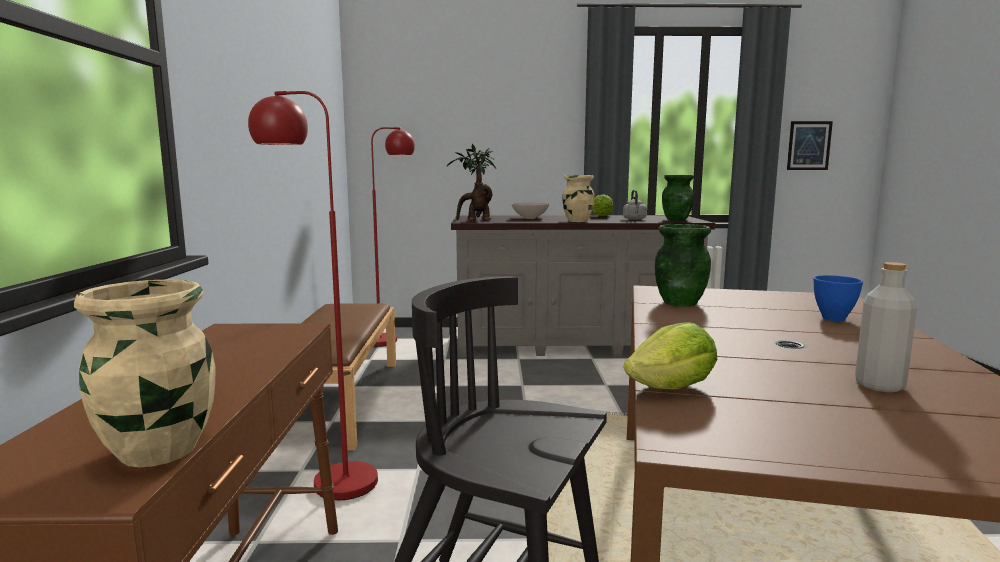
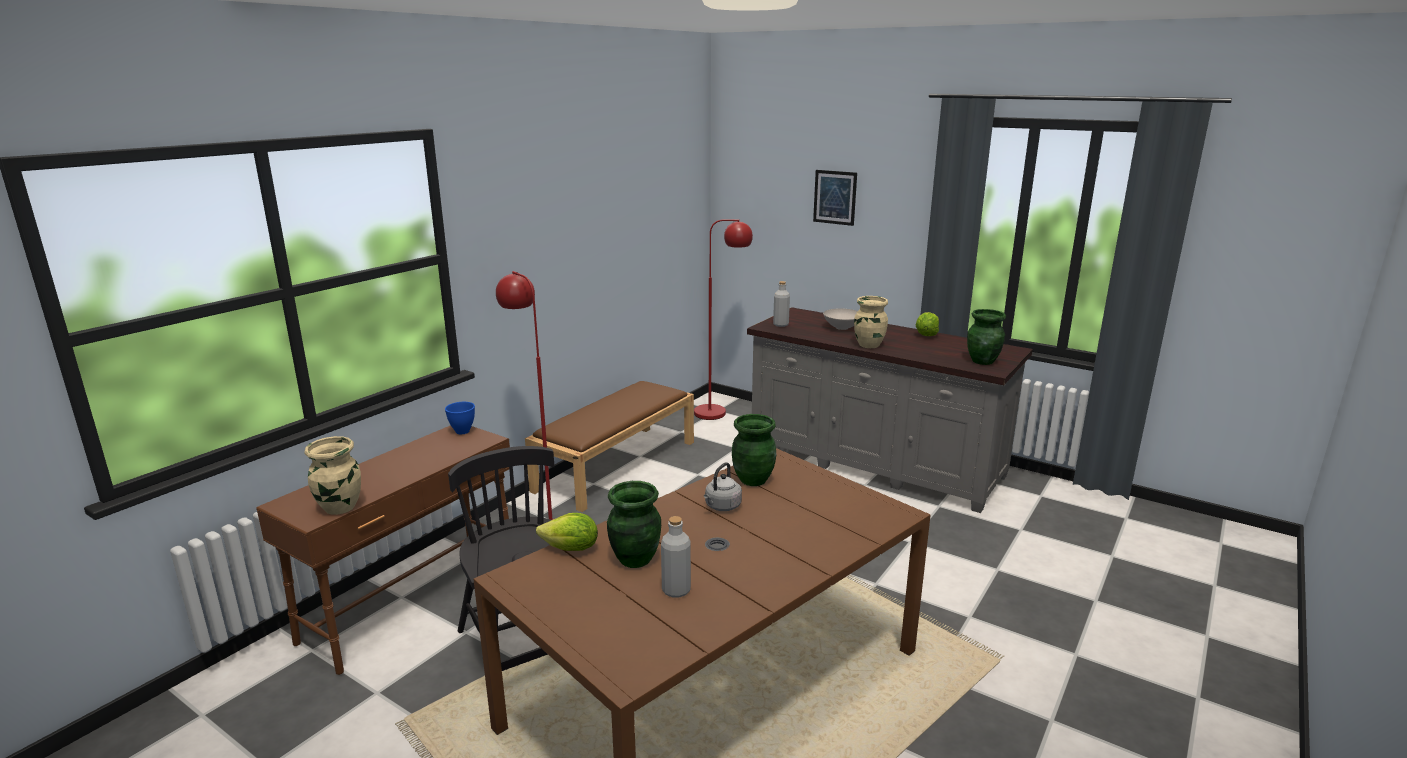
camera: 35 degrees right, 10 degrees up
(475, 220) = (780, 324): potted plant -> grey bottle
(634, 219) = (940, 351): grey kettle -> grey kettle (721, 507)
(762, 376) = (634, 559): none -> green vase
(809, 145) = (1236, 285): picture -> picture (835, 197)
(833, 318) = (818, 533): blue bowl -> blue bowl (463, 431)

